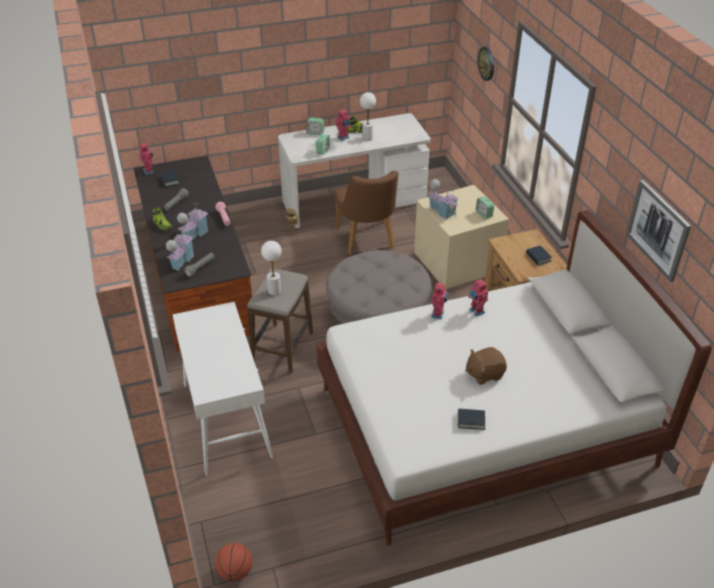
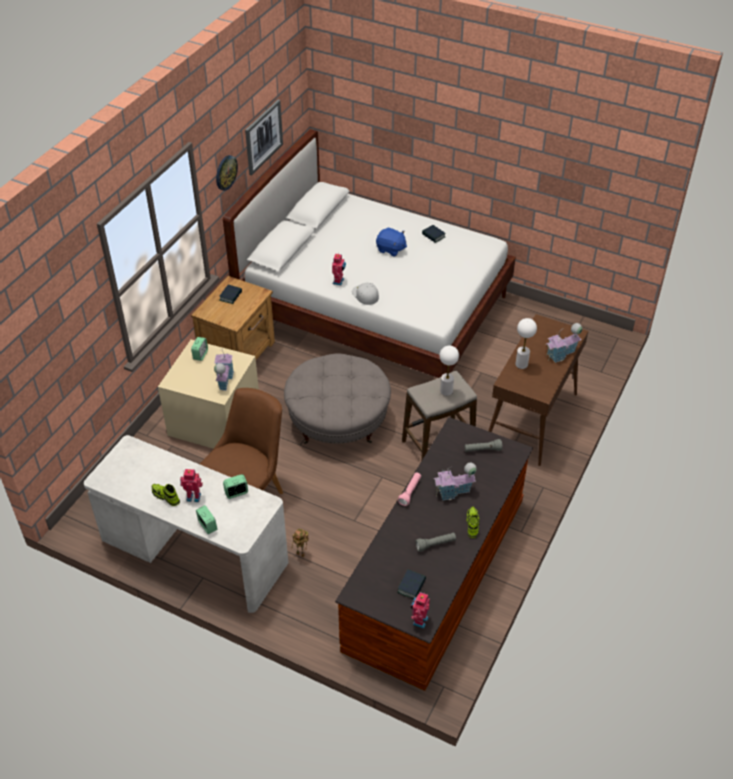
camera: 135 degrees left, 5 degrees up
(181, 260) = (491, 469): toy house -> toy house (561, 354)
(226, 420) = (531, 420): white console table -> brown console table
(235, 572) = (601, 336): basketball -> none
(367, 138) = (175, 478): white table lamp -> white table lamp (521, 364)
(438, 314) = (365, 294): toy robot -> white cap
(484, 374) = (391, 249): brown plush toy -> blue plush toy
(486, 63) = (72, 328): wall clock -> wall clock (225, 172)

